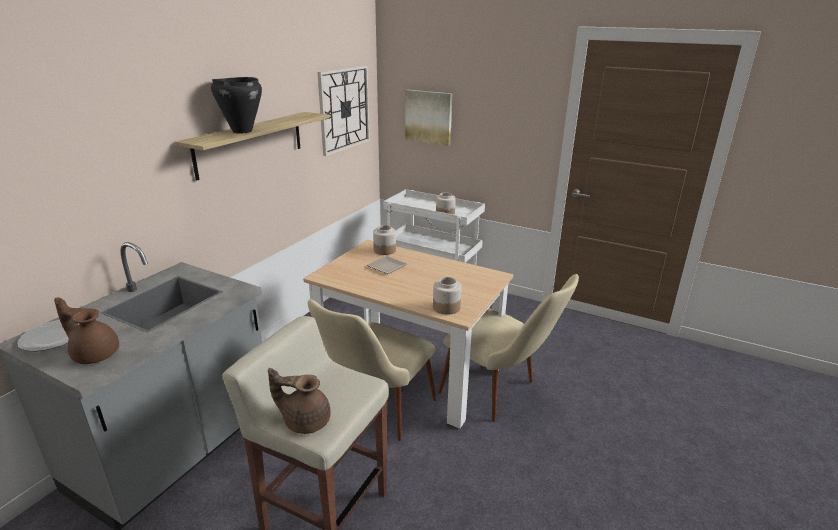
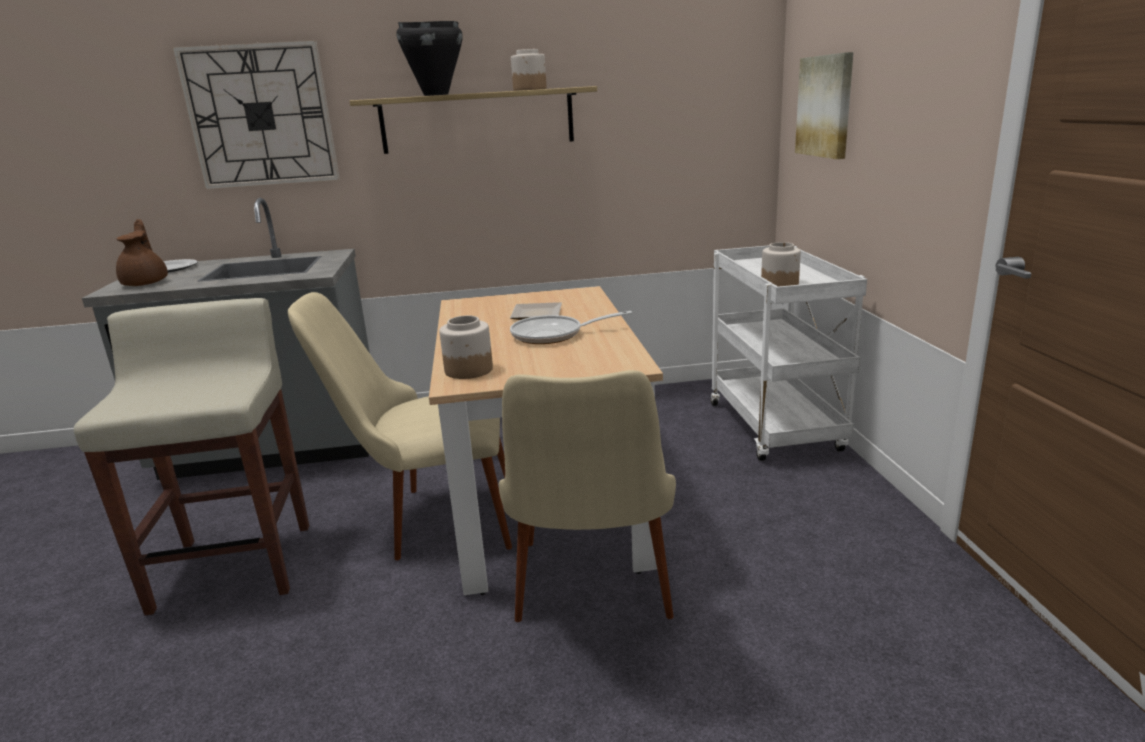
camera: 55 degrees right, 5 degrees down
(305, 420) = (132, 396): brown teapot -> none
(344, 109) = (685, 92): wall clock -> wall clock (260, 116)
(384, 250) = (584, 300): jar -> jar (530, 89)
(428, 275) = (553, 335): none -> frying pan

